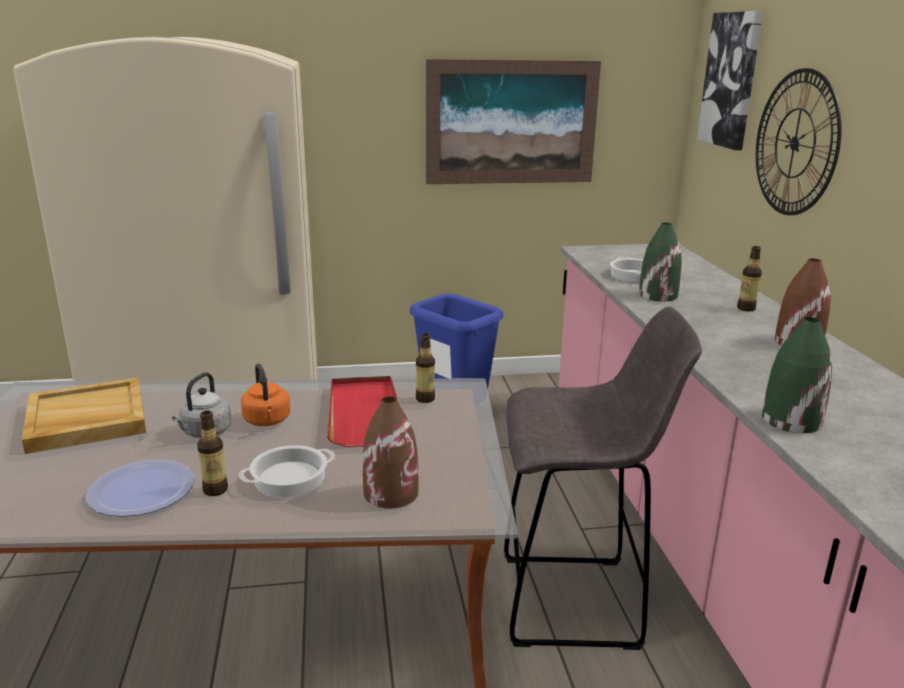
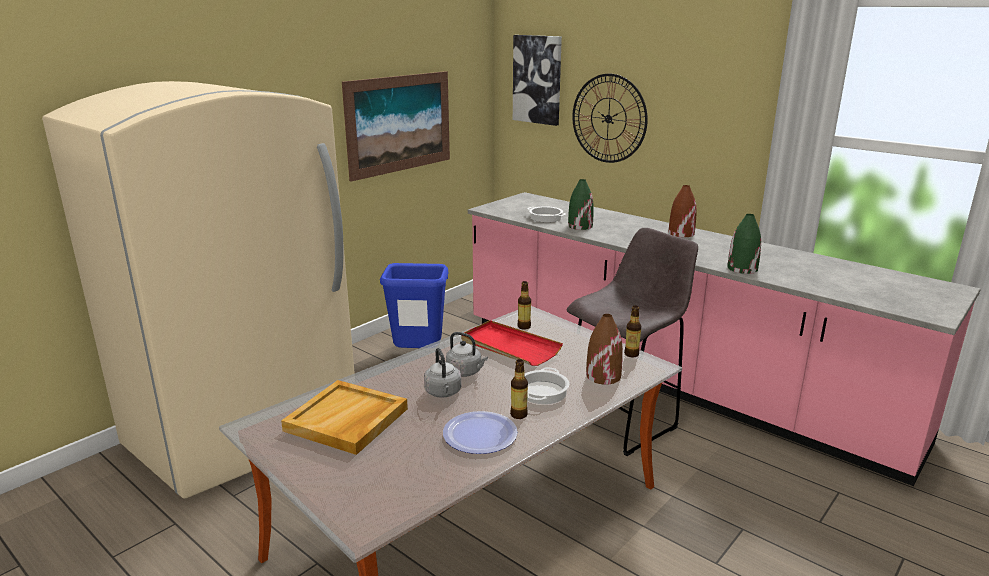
camera: 40 degrees left, 0 degrees up
(267, 421) = (465, 372): orange kettle -> grey kettle
(746, 308) = (630, 222): bottle -> bottle (631, 354)

